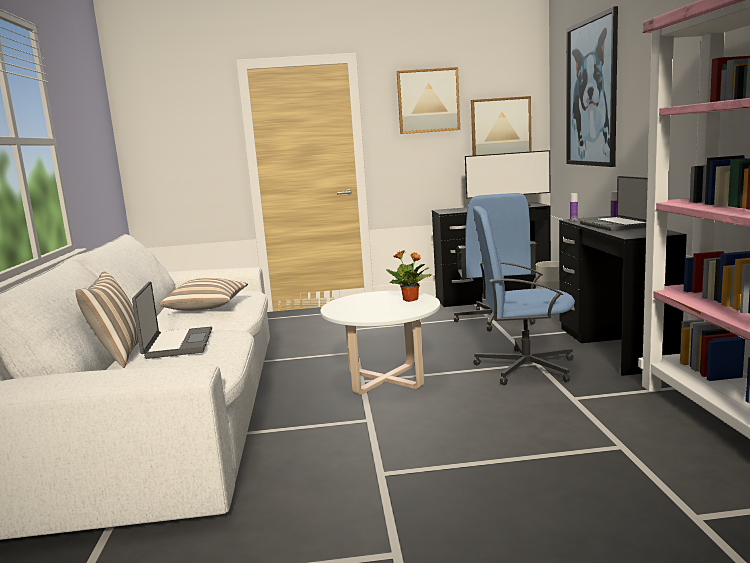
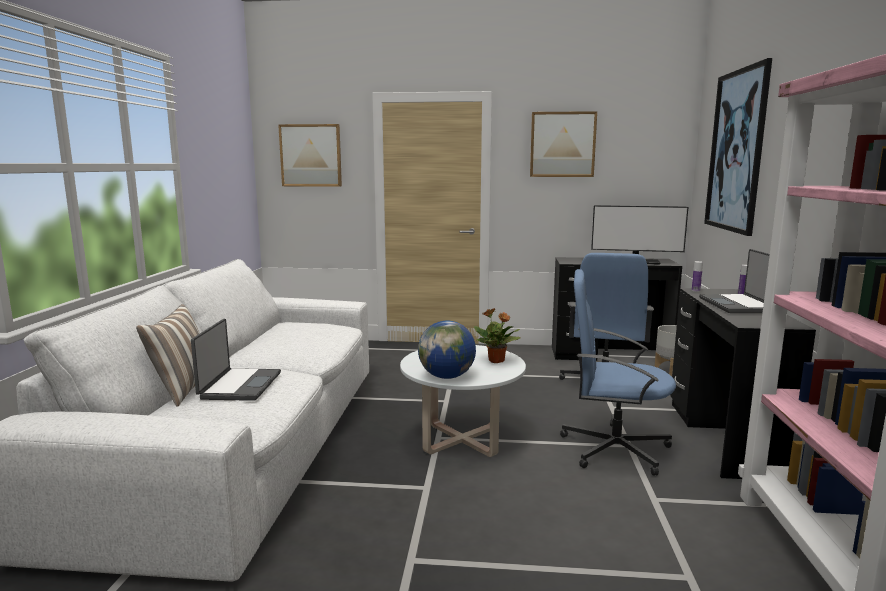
camera: 10 degrees right, 0 degrees up
(208, 307) = (294, 343): pillow -> none
(372, 316) = (447, 377): none -> globe
(500, 128) = (638, 178): picture -> picture (311, 155)

